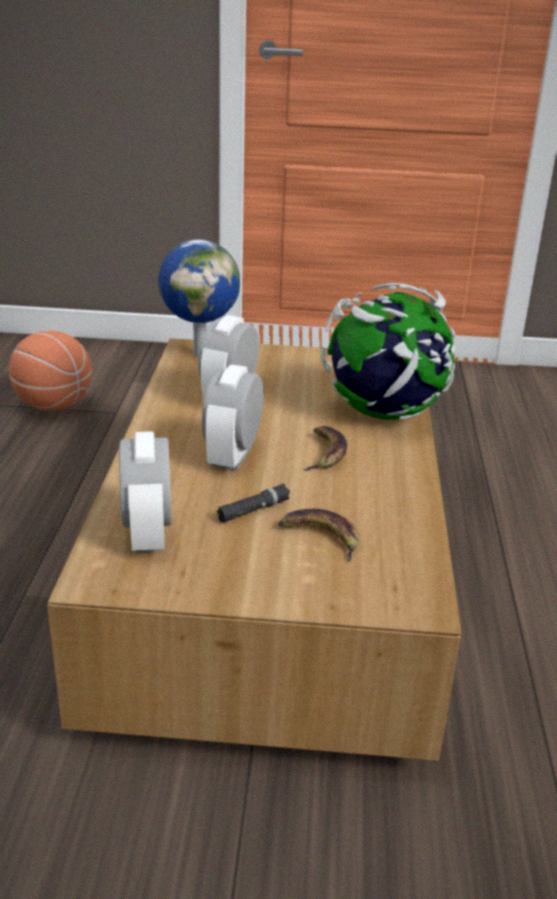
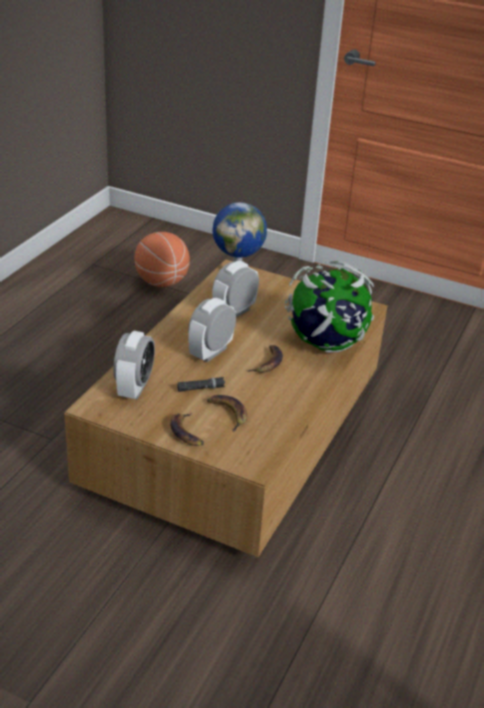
camera: 20 degrees right, 5 degrees up
(278, 582) = (186, 432): none -> banana

